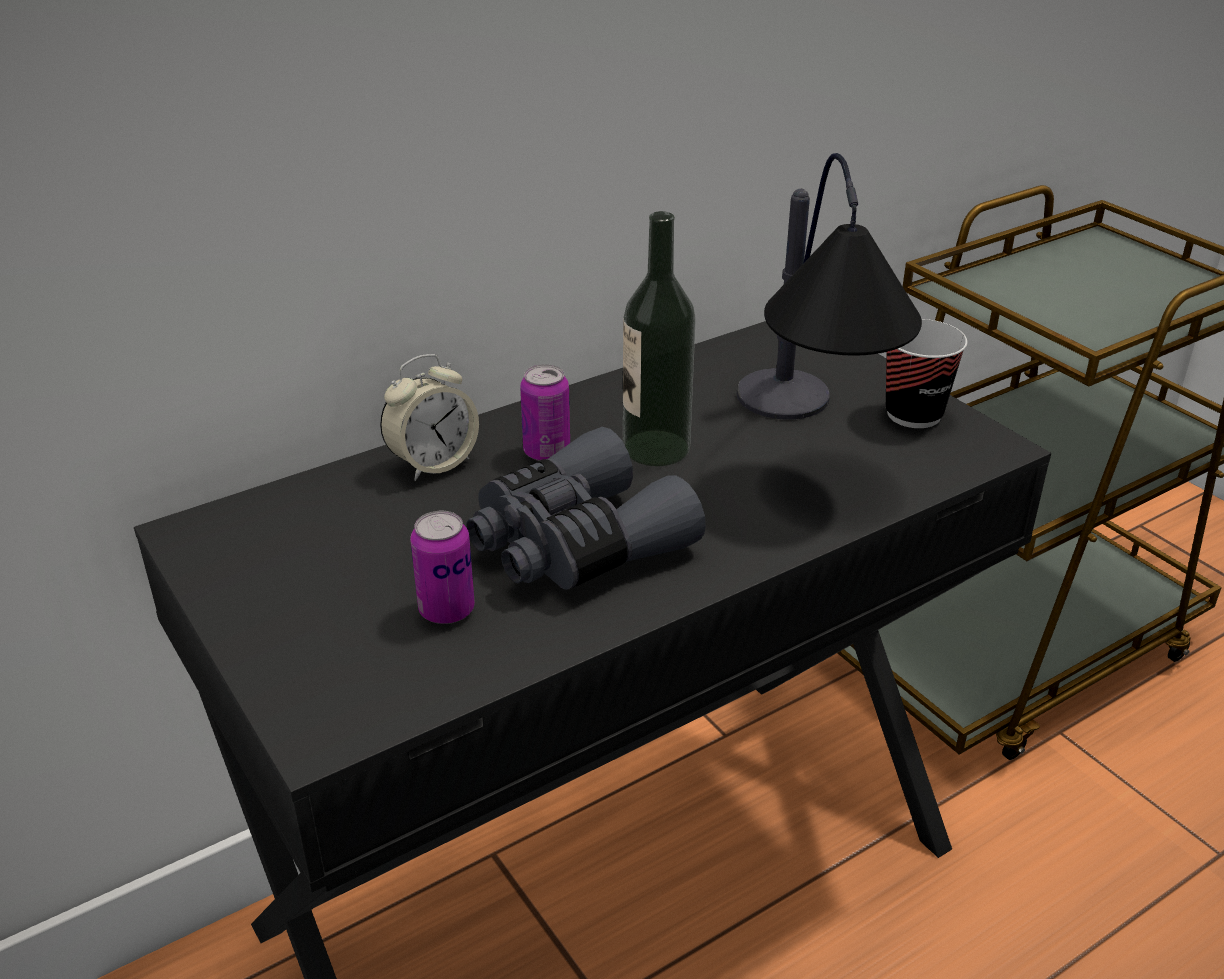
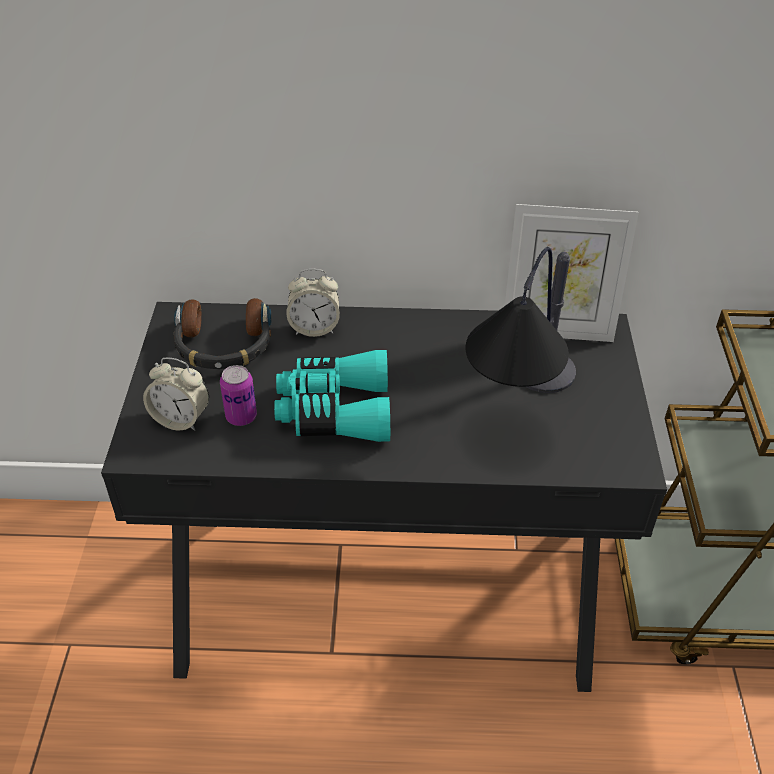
camera: 35 degrees right, 10 degrees up
(314, 536) = (223, 345): none -> headphones
(352, 655) = (181, 419): none -> alarm clock
(546, 452) = (376, 347): can -> none
(575, 543) = (334, 410): grey binoculars -> turquoise binoculars
(656, 448) = (434, 372): bottle -> none
(746, 351) = (557, 330): none -> picture frame
(913, 414) = (609, 421): cup -> none

